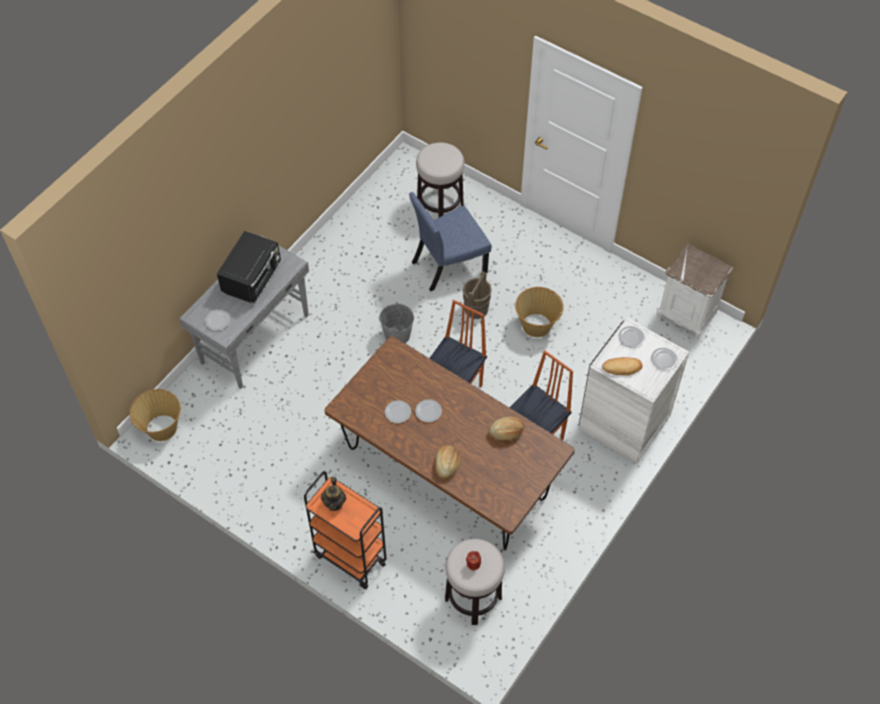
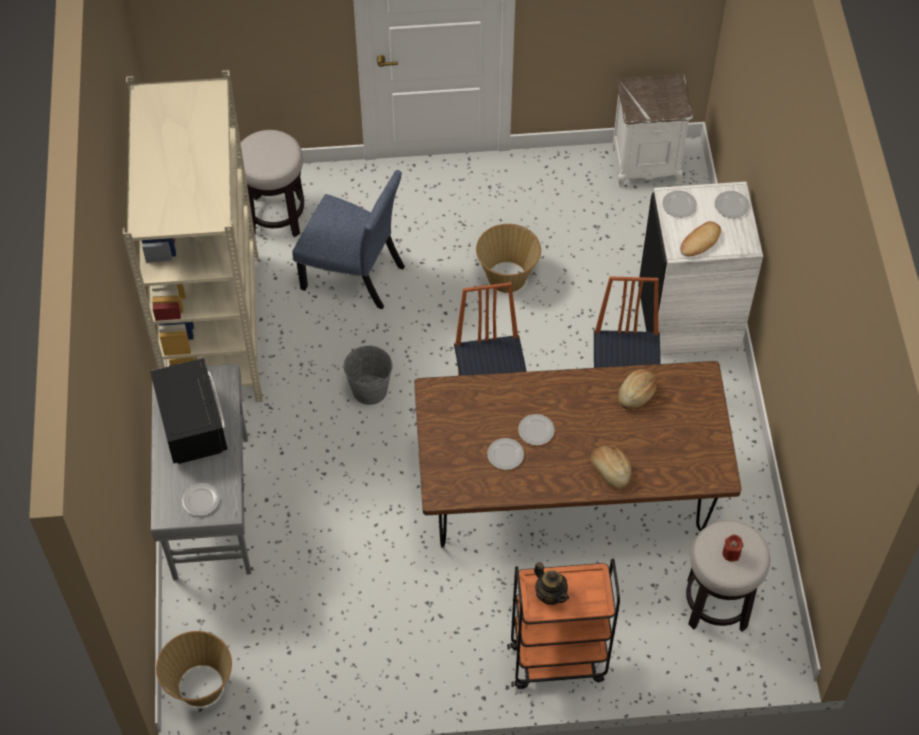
camera: 40 degrees left, 0 degrees up
(347, 245) = (214, 329): none -> beige bookcase
(449, 265) = (352, 274): blue chair -> blue chair turned 90 degrees counterclockwise
(476, 309) = (427, 302): brown bucket -> none

